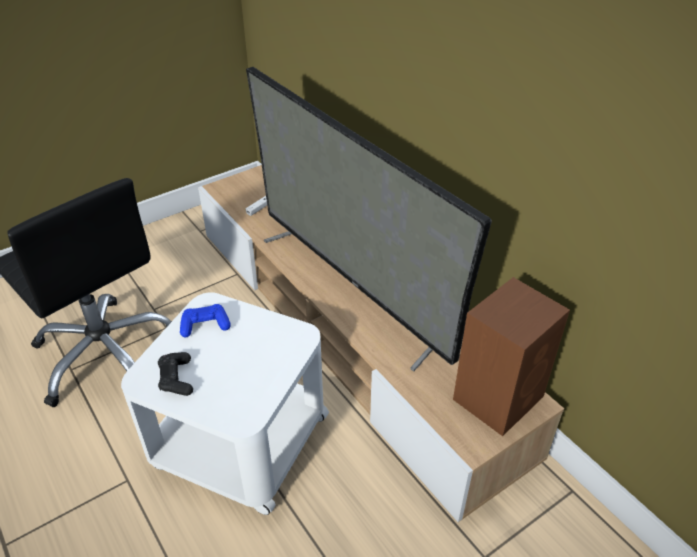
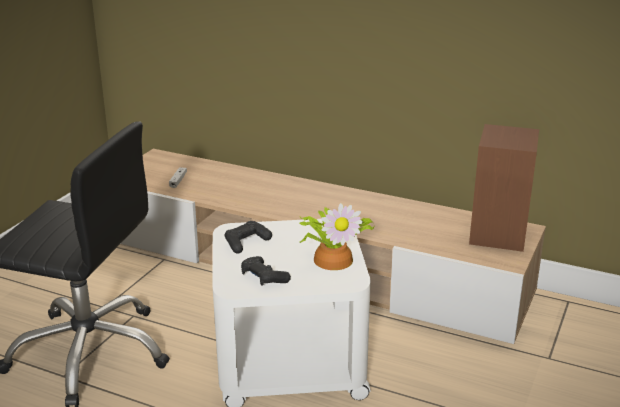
camera: 30 degrees left, 15 degrees down
(205, 325) = (246, 243): blue game controller -> black game controller
(259, 381) = (334, 258): none -> potted plant
(352, 286) = (319, 206): television -> none

